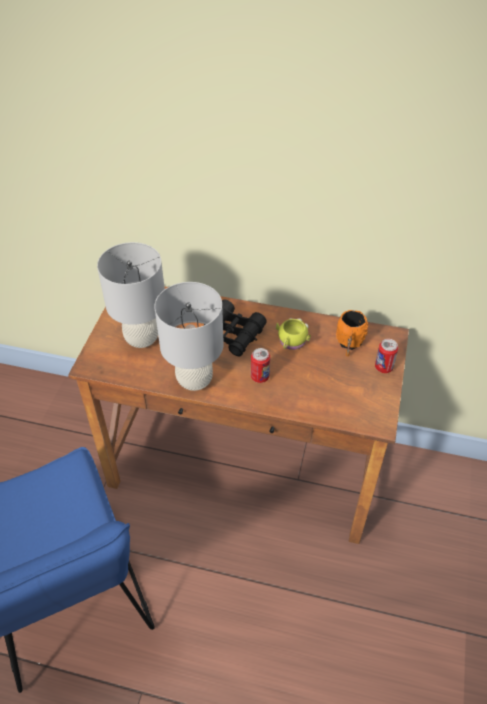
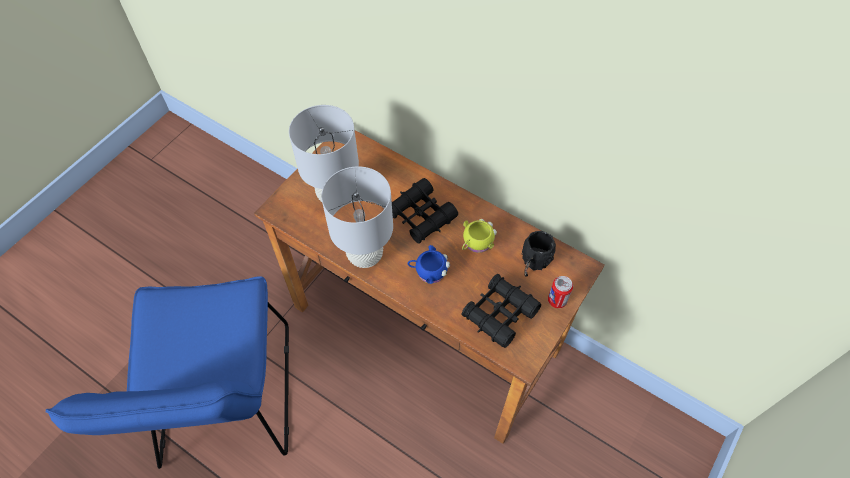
camera: 20 degrees right, 10 degrees up
(260, 377) = (428, 271): can -> blue mug
(340, 392) = (499, 314): none -> black binoculars
(349, 344) = (533, 263): orange mug -> black mug

